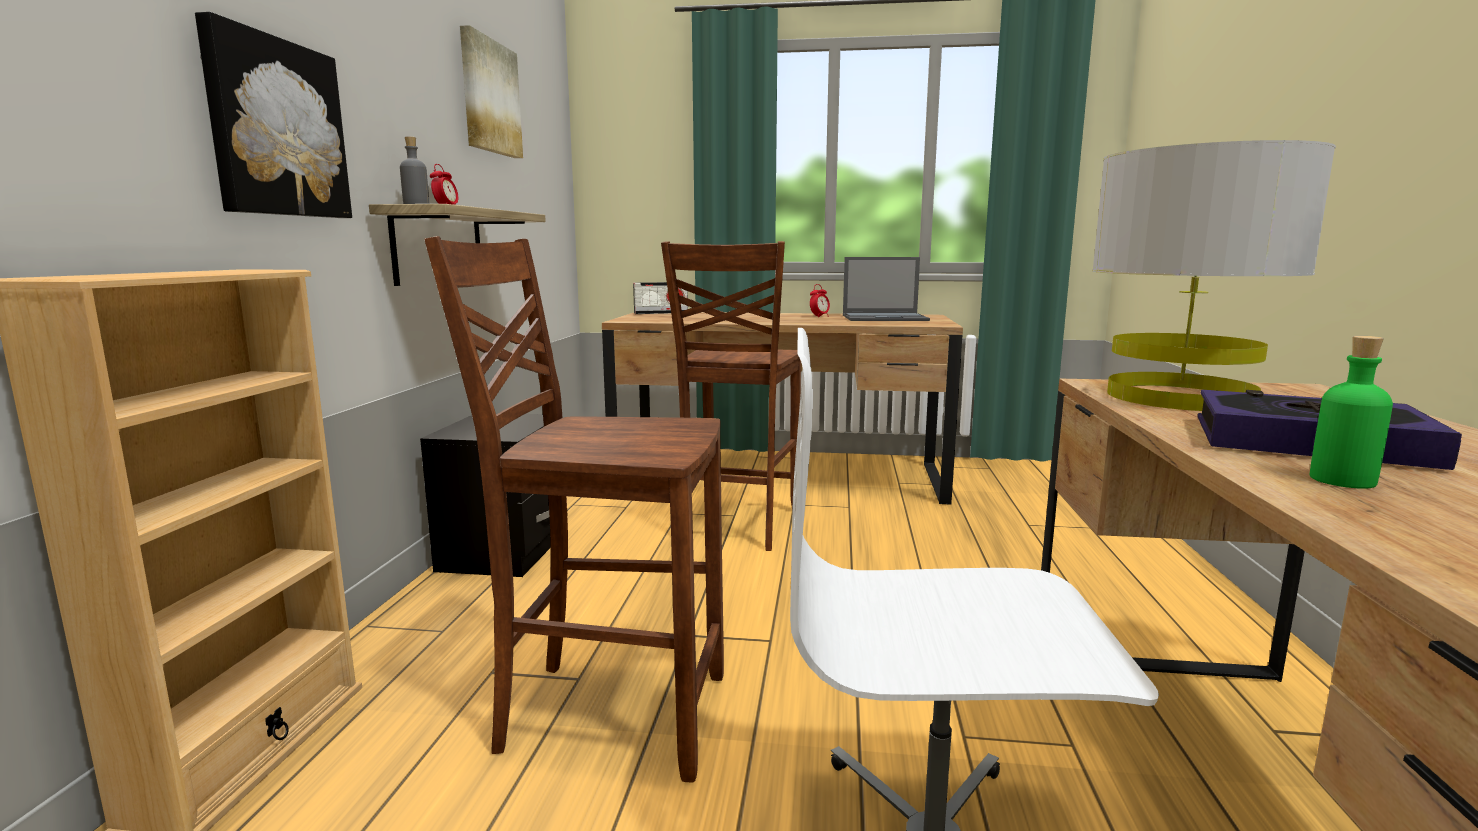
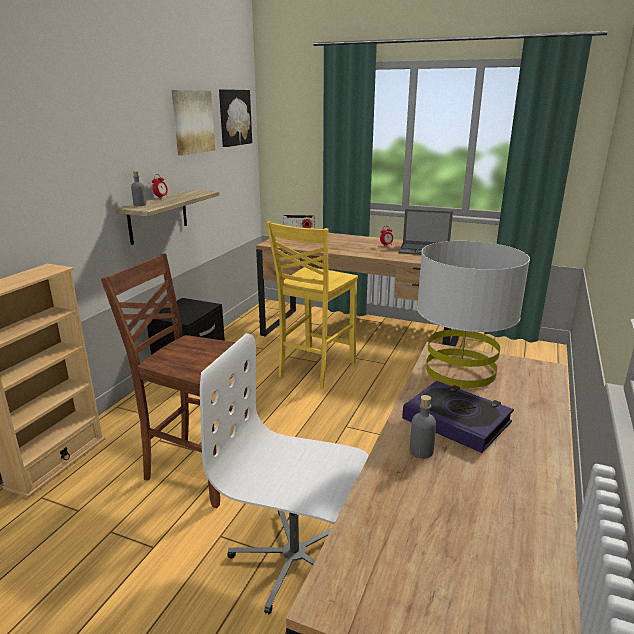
camera: 15 degrees right, 10 degrees up
(275, 128) = (63, 190): picture -> picture (234, 117)
(737, 526) = (314, 369): brown chair -> yellow chair
(1342, 480) = (421, 451): green bottle -> grey bottle

